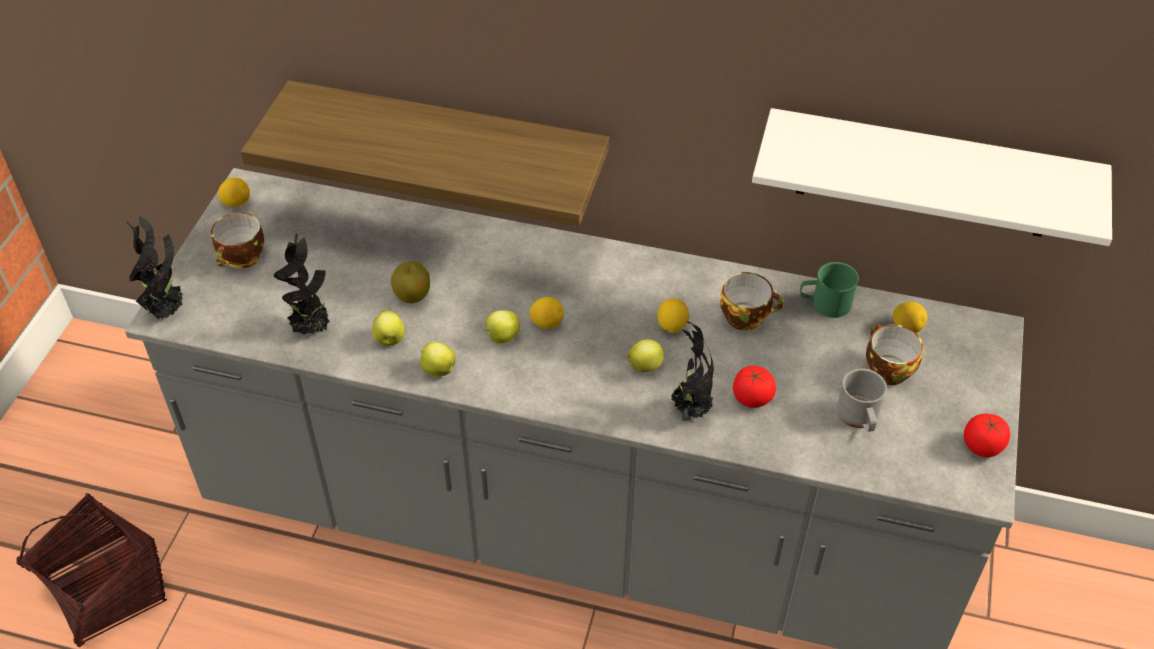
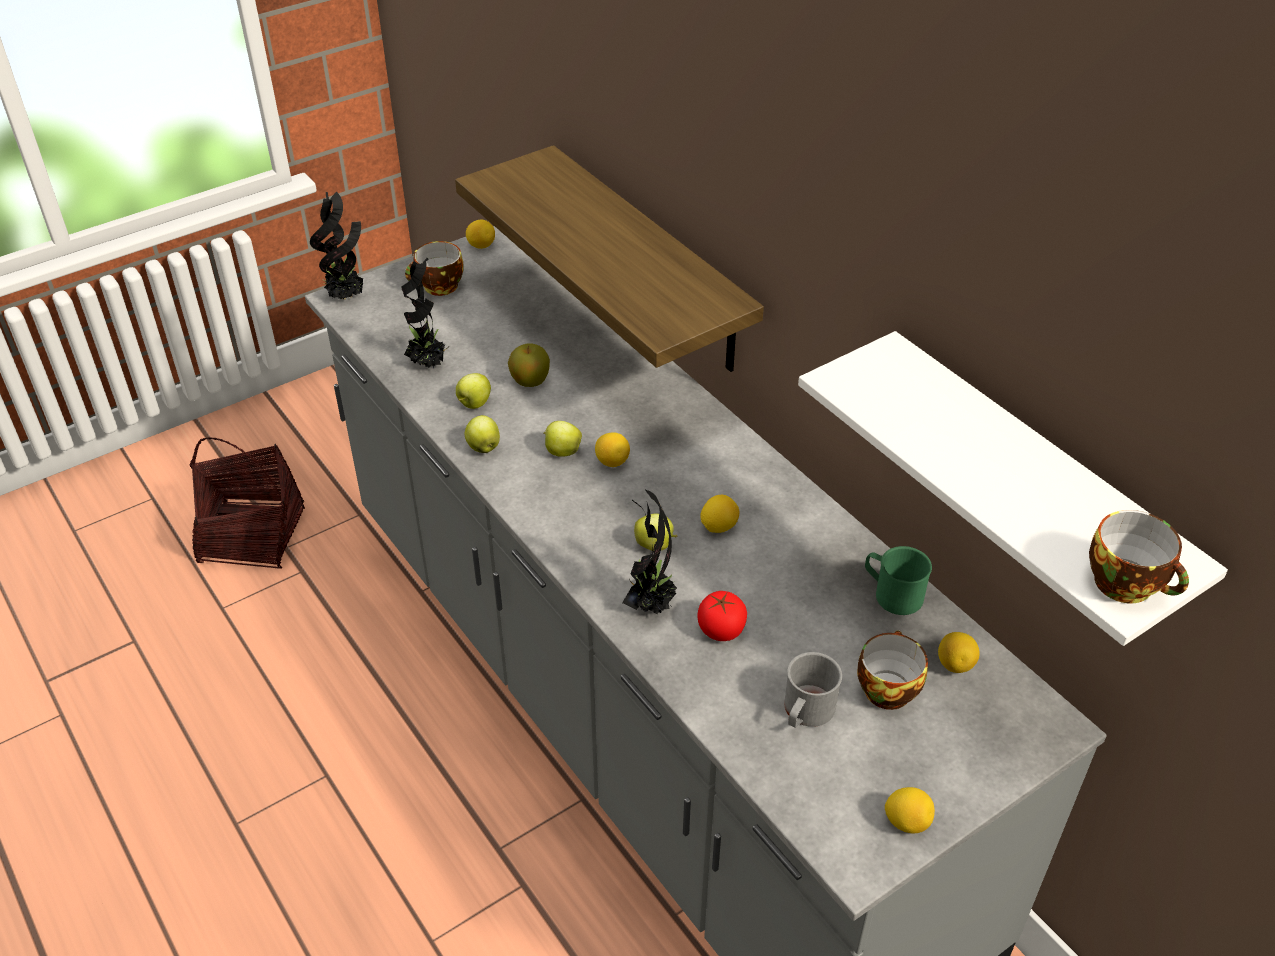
camera: 40 degrees right, 5 degrees down
(746, 316) = (799, 559): cup -> cup (1128, 584)
(982, 446) = (906, 822): tomato -> lemon

